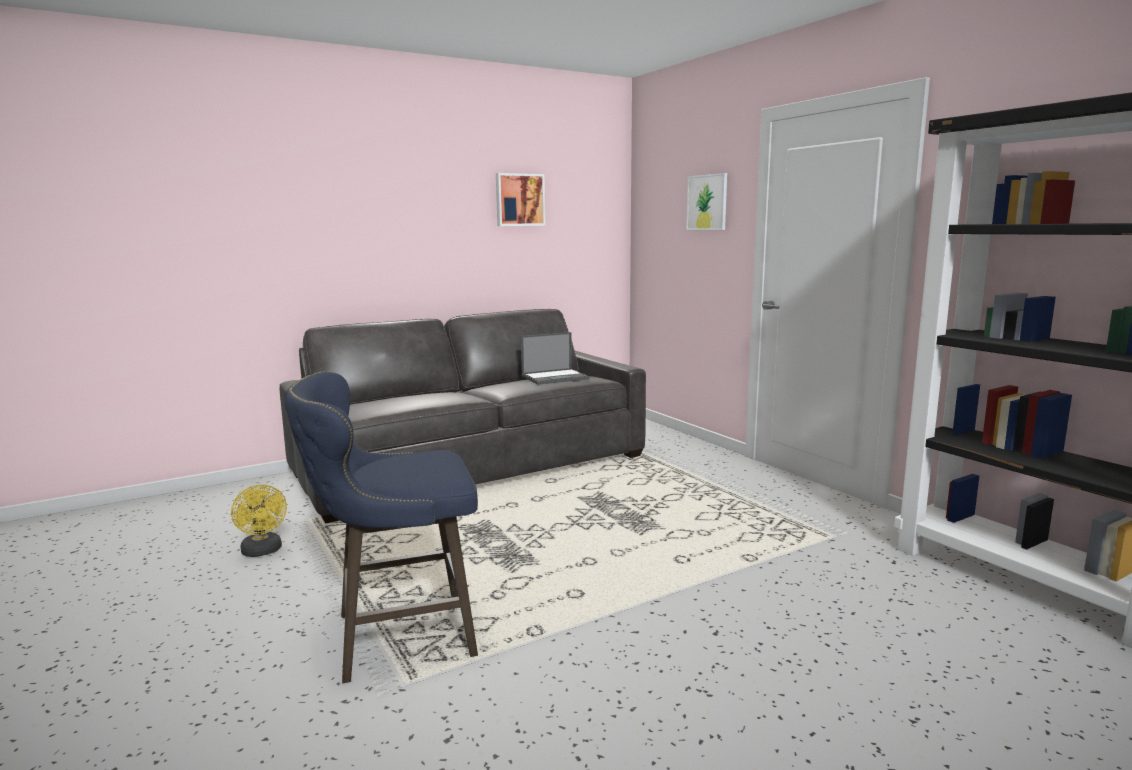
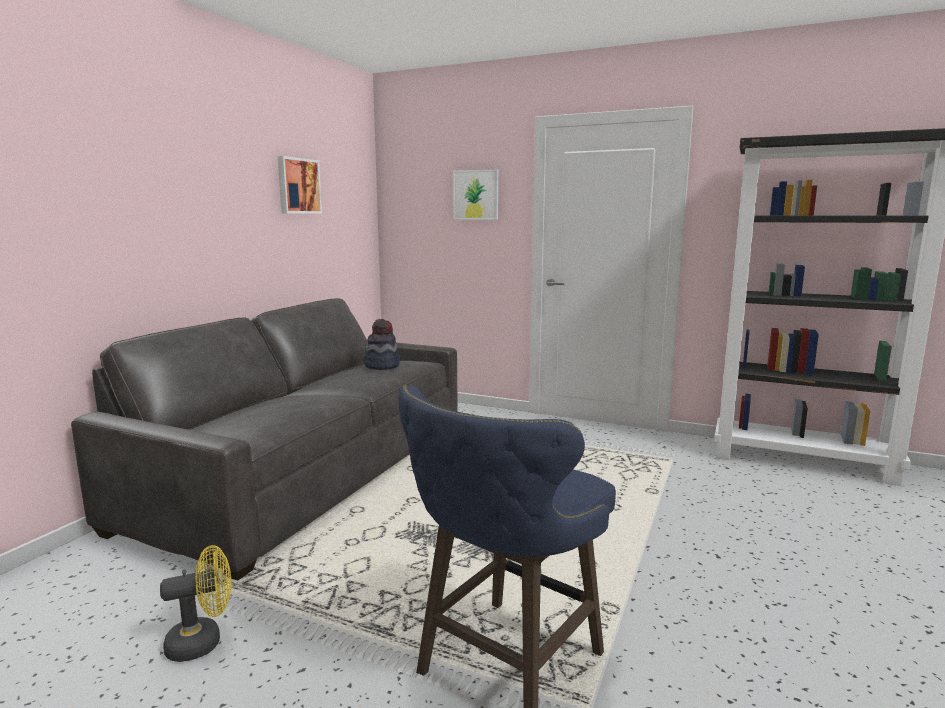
camera: 35 degrees left, 0 degrees up
(263, 551) = (203, 642): yellow fan -> yellow fan turned 45 degrees counterclockwise
(555, 377) = (382, 365): laptop -> hat

